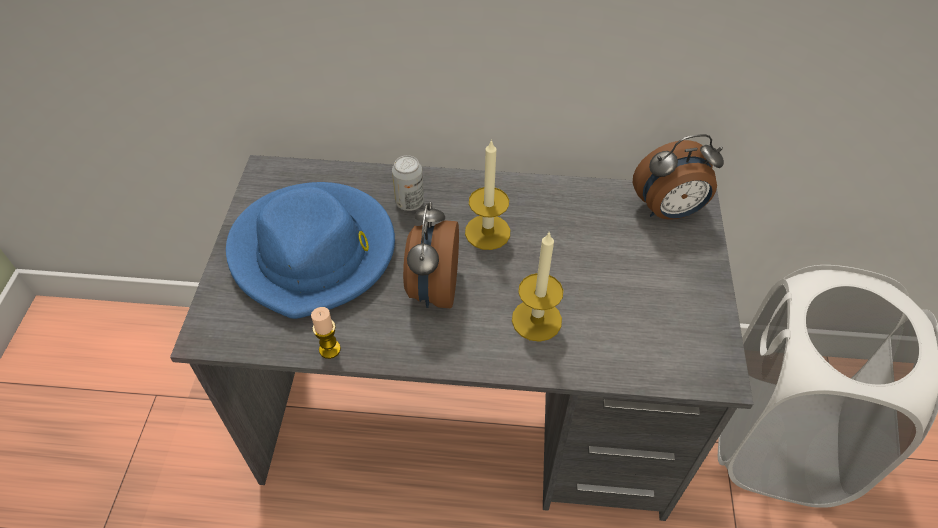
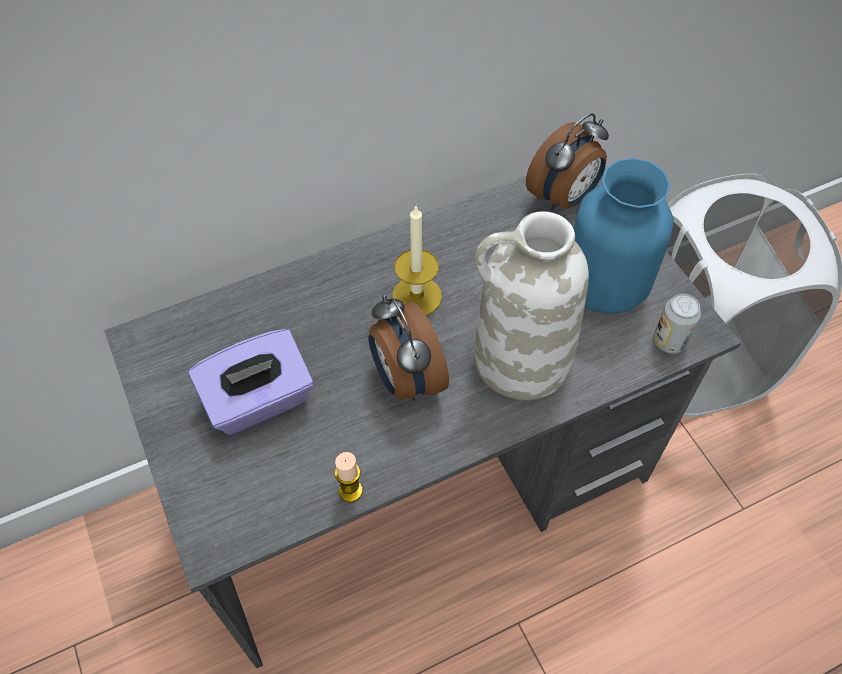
camera: 30 degrees left, 5 degrees up
(314, 252) = (259, 401): blue hat -> purple tissue box
(409, 202) = (318, 302): can -> can (669, 341)
(536, 320) = (521, 360): candle -> white vase
(654, 297) = (604, 287): none -> blue vase

